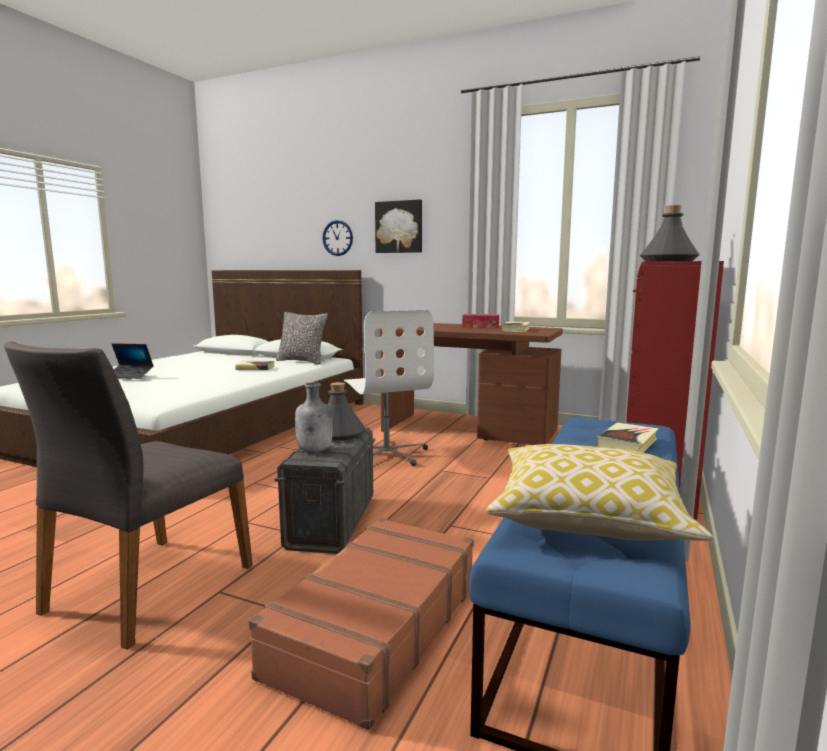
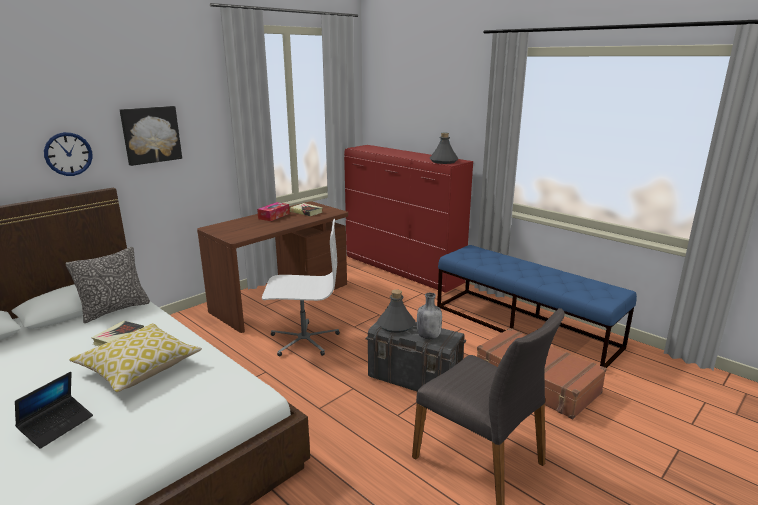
camera: 70 degrees left, 10 degrees up
(589, 517) = (578, 286): pillow -> pillow (139, 368)
(627, 443) = (494, 258): book -> none

